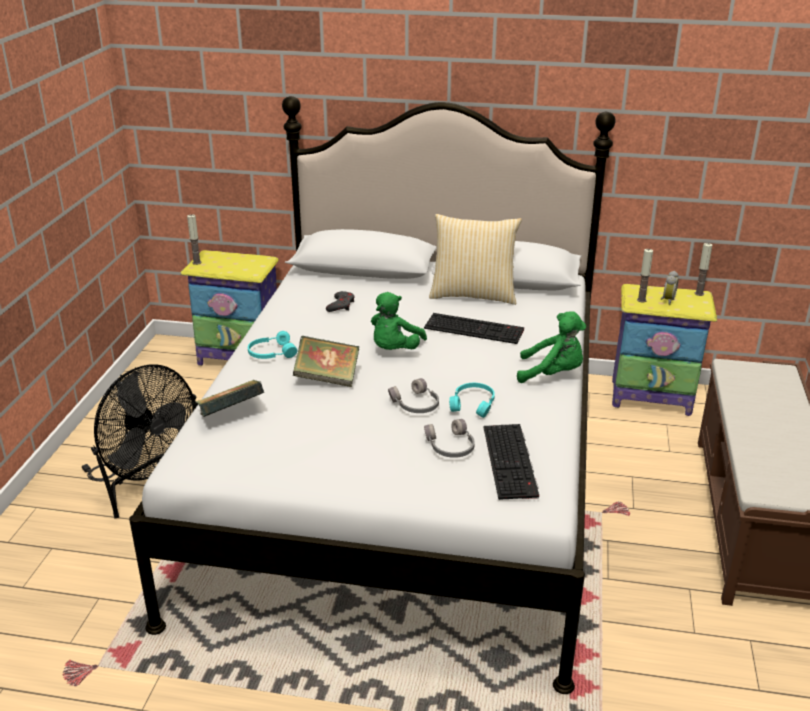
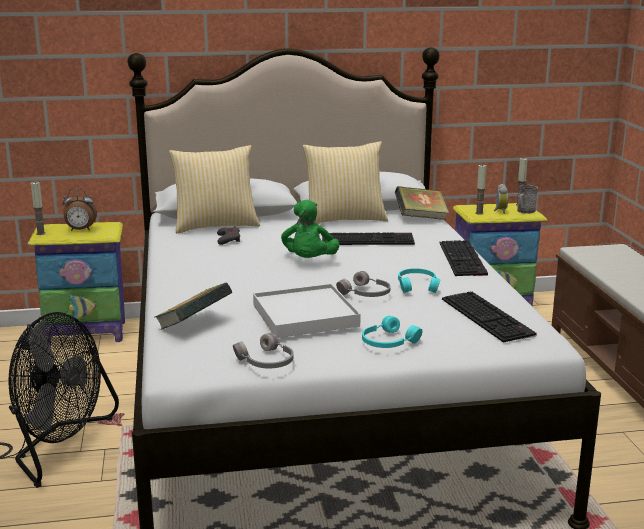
camera: 20 degrees left, 10 degrees down
(233, 263) = (80, 230): none -> alarm clock
(271, 353) = (192, 278): turquoise headphones -> turquoise headphones (388, 342)
(327, 378) = (266, 287): book -> book (421, 218)
(334, 424) = (305, 315): none -> white tray
(342, 284) = (215, 225): none -> pillow
(450, 447) = (425, 316): grey headphones -> grey headphones (265, 362)
(552, 374) = (464, 259): green plush toy -> keyboard
(696, 305) = (525, 211): none -> grey mug

